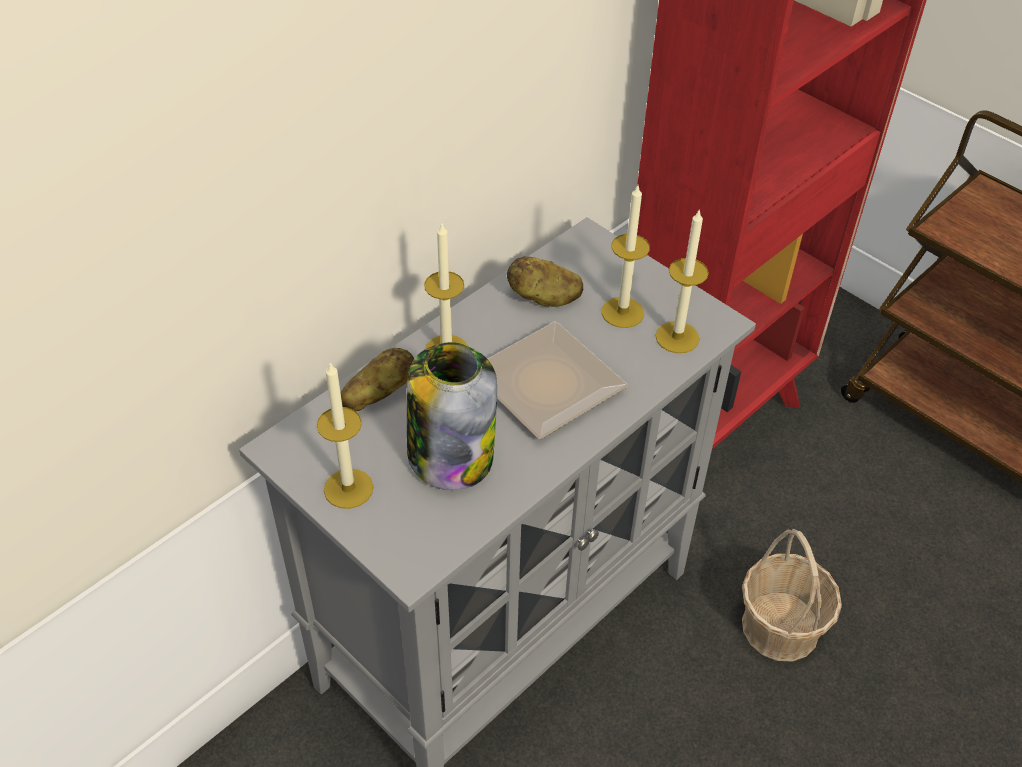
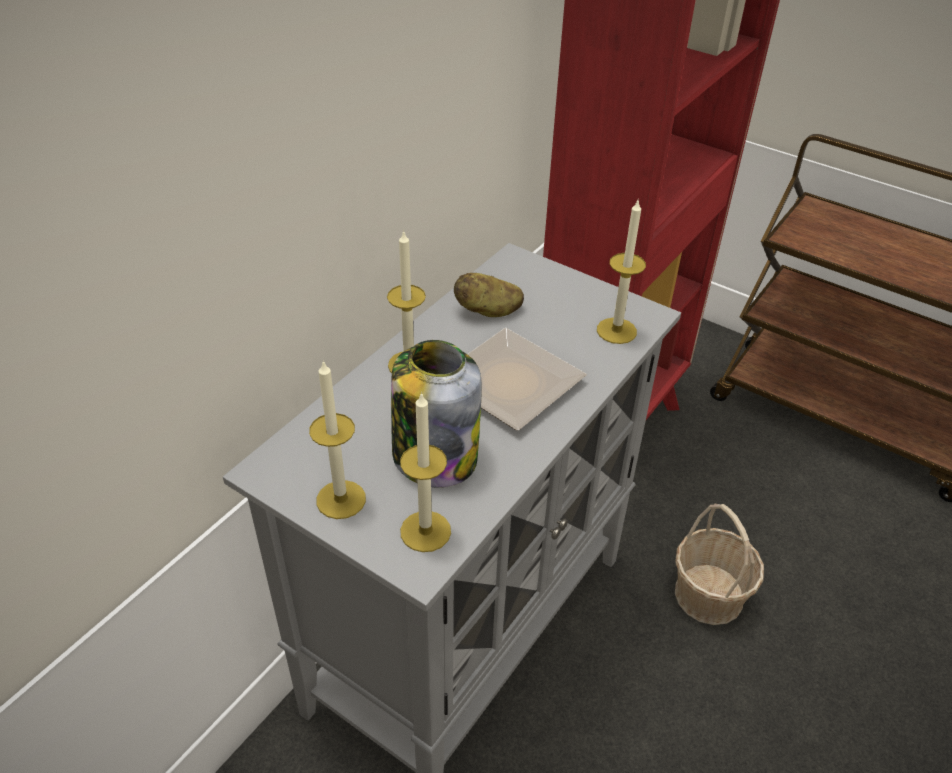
camera: 10 degrees left, 5 degrees down
(378, 395) = (352, 410): potato -> none
(622, 312) = (562, 315): candle -> candle (425, 531)

